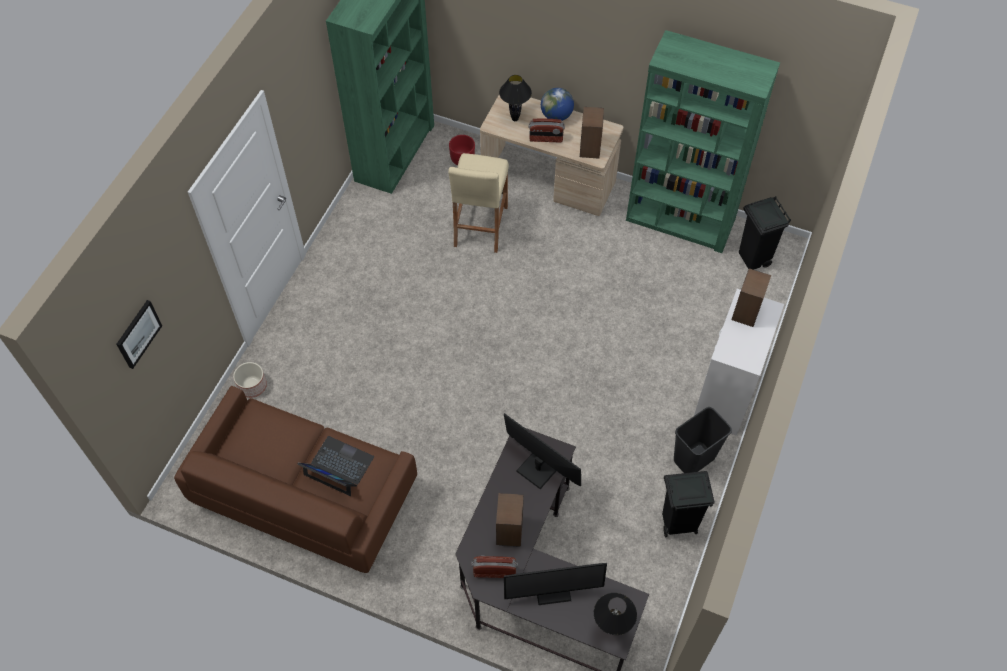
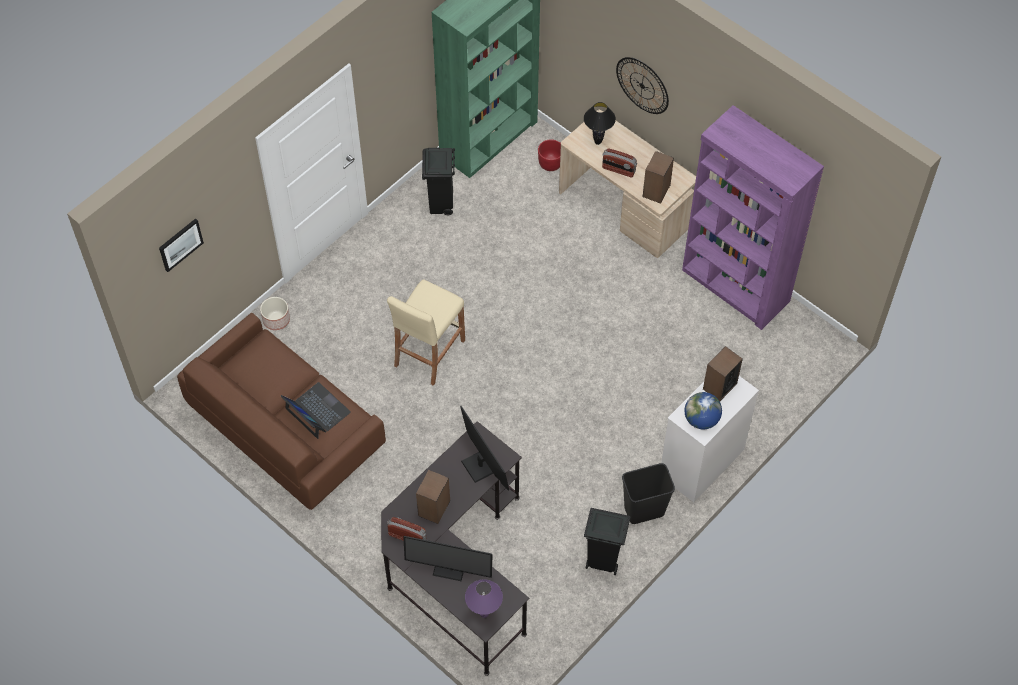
camera: 20 degrees right, 0 degrees up
(480, 226) = (540, 234): beige stool -> beige stool (429, 352)
(551, 46) = (642, 85): none -> wall clock
(556, 116) = (638, 150): globe -> globe (701, 419)
(611, 628) = (484, 614): black table lamp -> purple table lamp
(680, 221) = (735, 286): green bookcase -> purple bookcase
(753, 259) = (790, 345): black trash can -> black trash can (441, 205)

